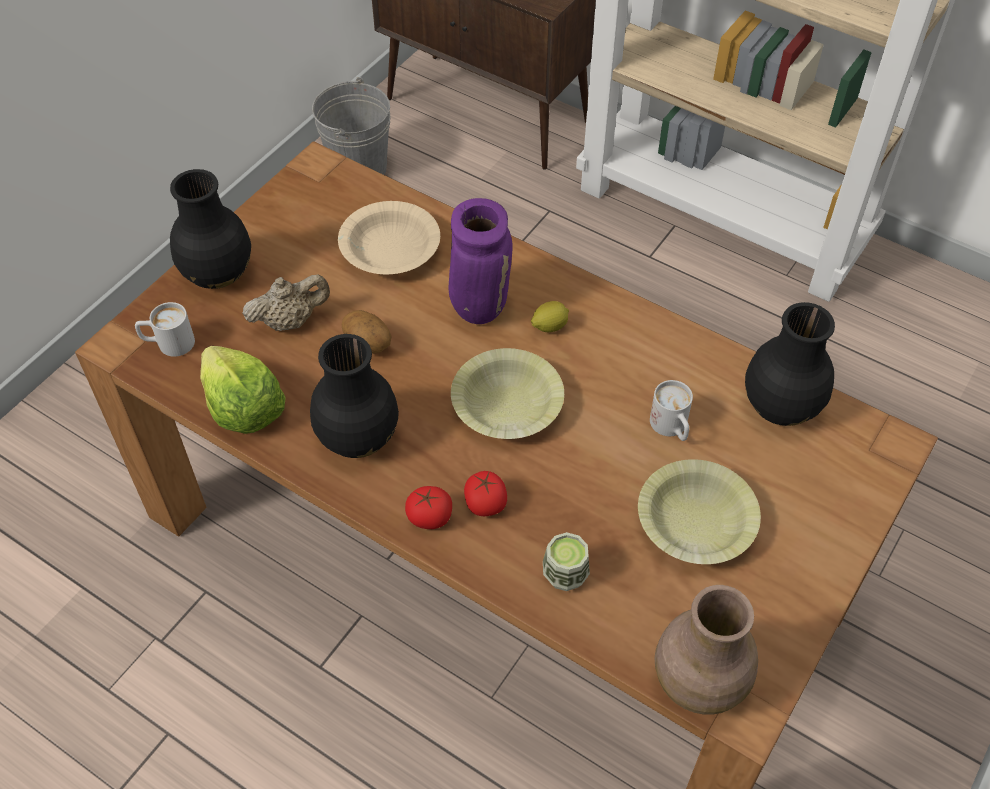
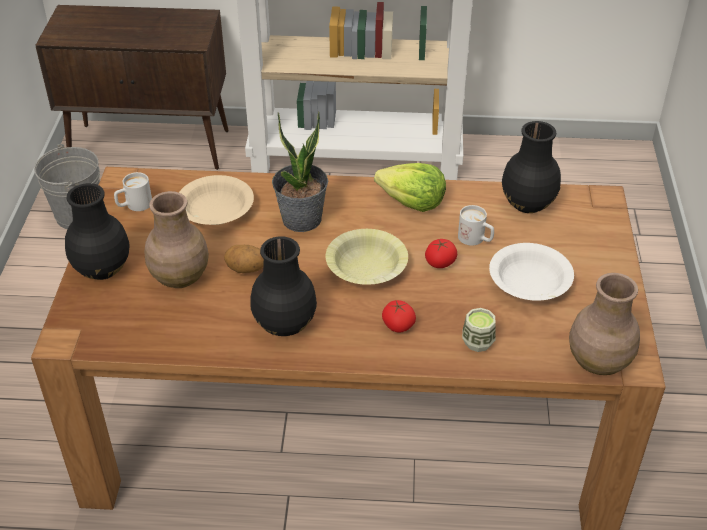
camera: 30 degrees left, 10 degrees down
(168, 343) = (101, 324): white mug -> white mug (134, 205)
(243, 408) = (189, 340): lettuce -> lettuce (412, 202)
(290, 321) = (180, 277): beige teapot -> brown vase
(429, 517) = (369, 348): tomato -> tomato (440, 263)
(478, 305) = (302, 219): purple vase -> potted plant
(549, 326) = (357, 214): lemon -> none
(695, 522) = (529, 282): yellow bowl -> white bowl

